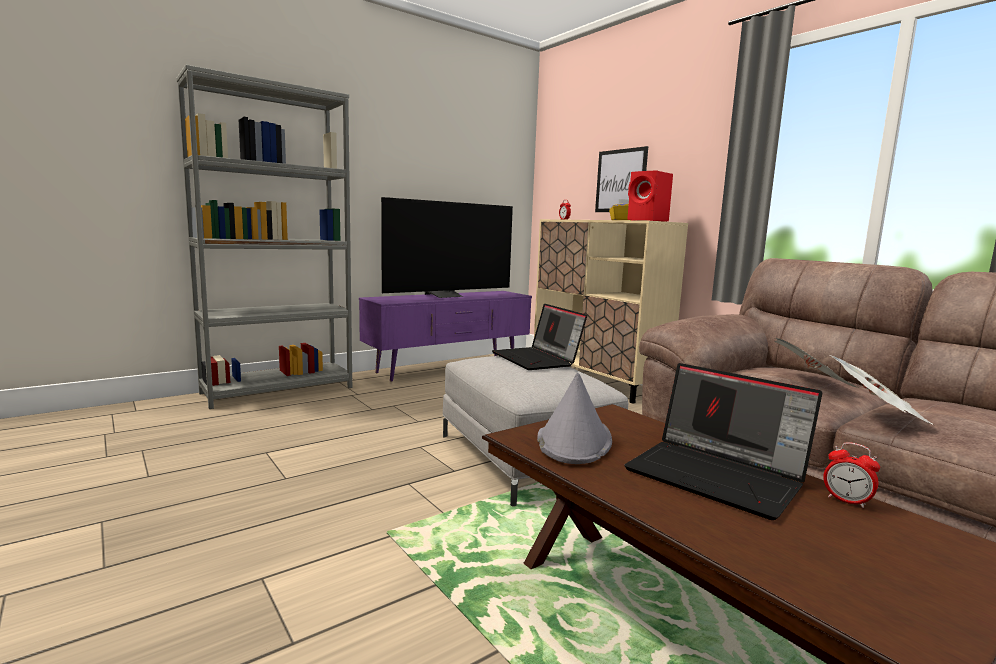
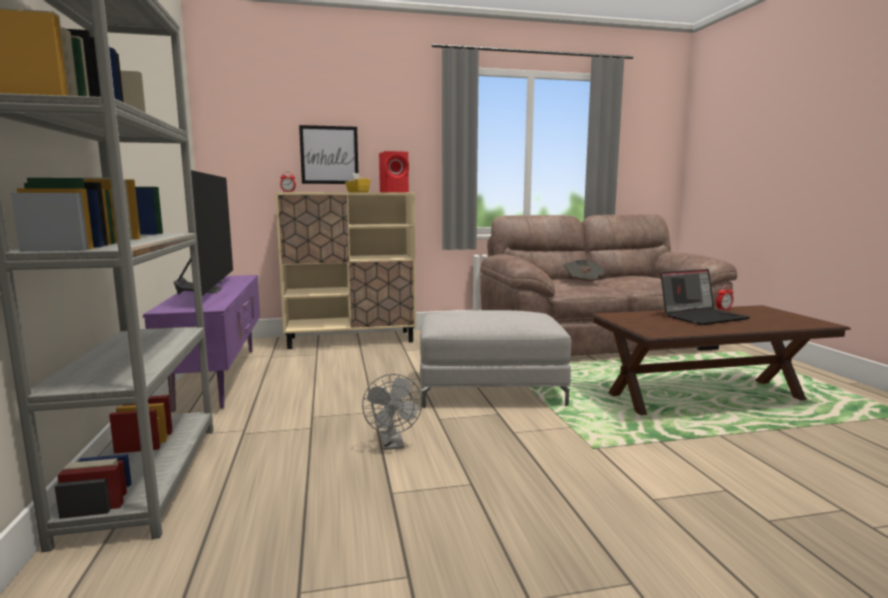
camera: 65 degrees left, 0 degrees up
(353, 439) = (393, 444): none -> grey fan
(537, 359) = (472, 311): laptop -> none
(574, 440) = (659, 326): grey hat -> none
(876, 413) = (635, 284): newspaper -> none

